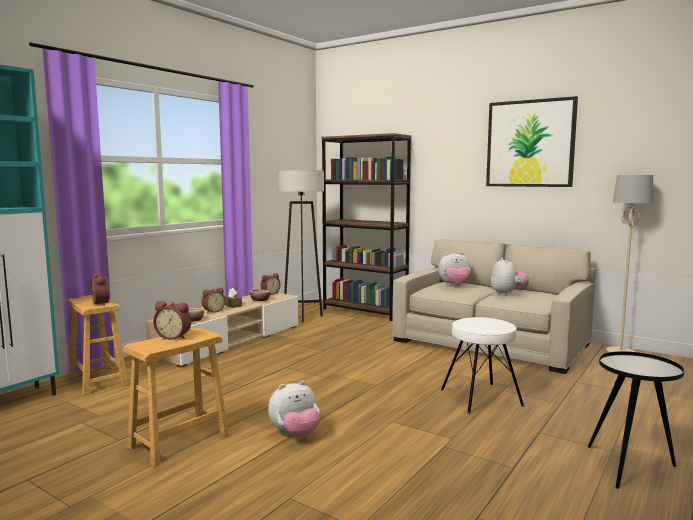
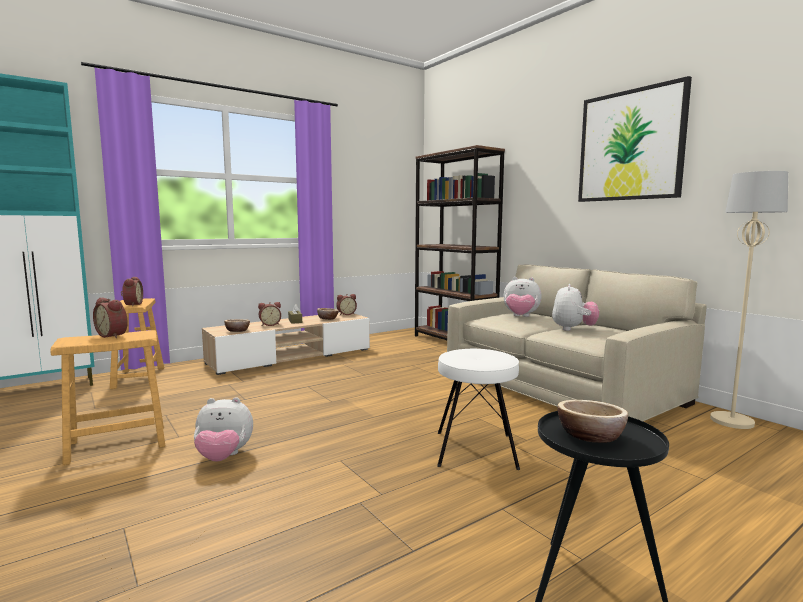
camera: 20 degrees right, 0 degrees up
(302, 316) = (386, 341): grey floor lamp -> none
(635, 367) = (590, 436): none -> bowl

